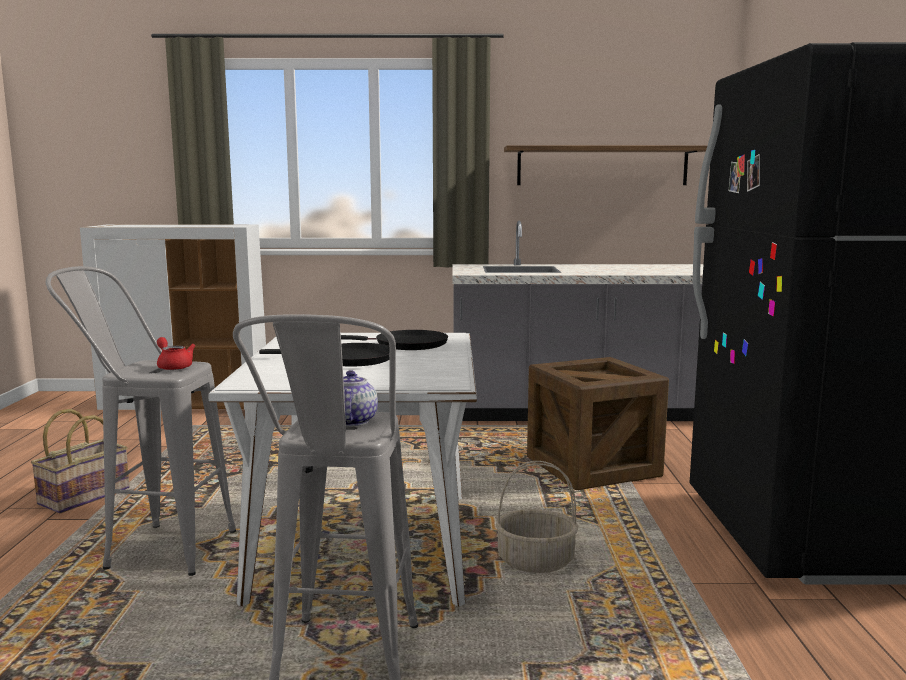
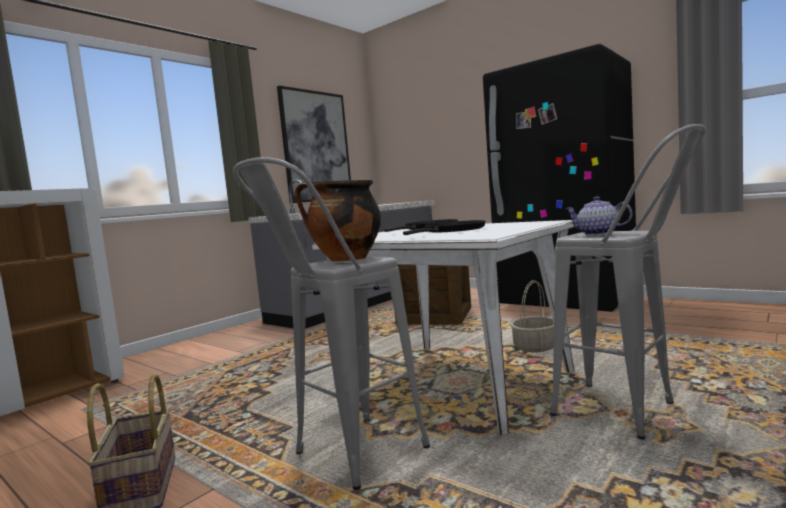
camera: 50 degrees left, 5 degrees down
(173, 366) = (345, 260): red teapot -> cooking pot
(602, 166) = (316, 146): shelf -> picture

